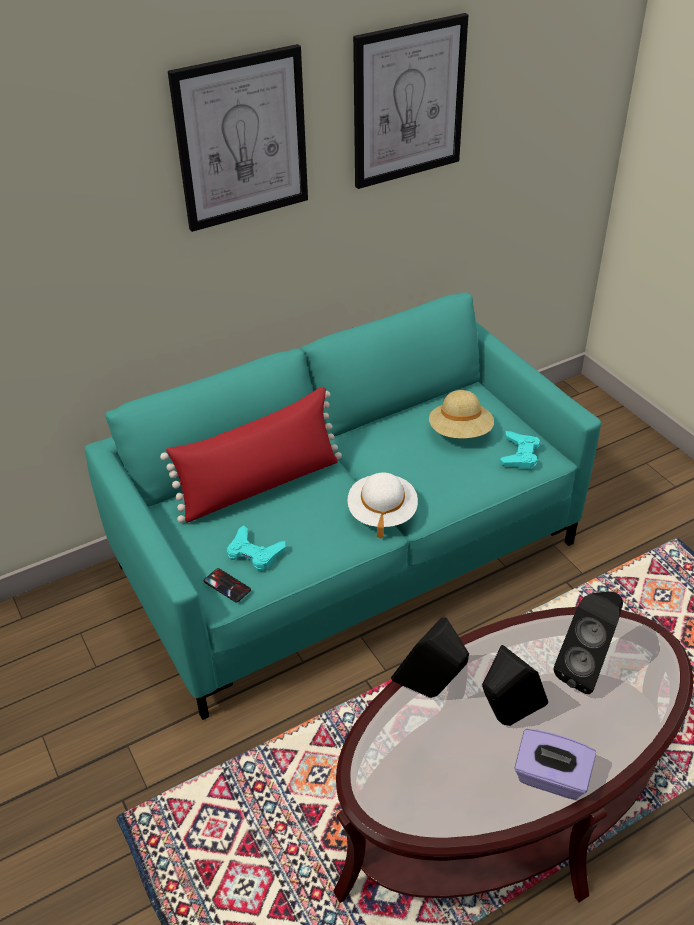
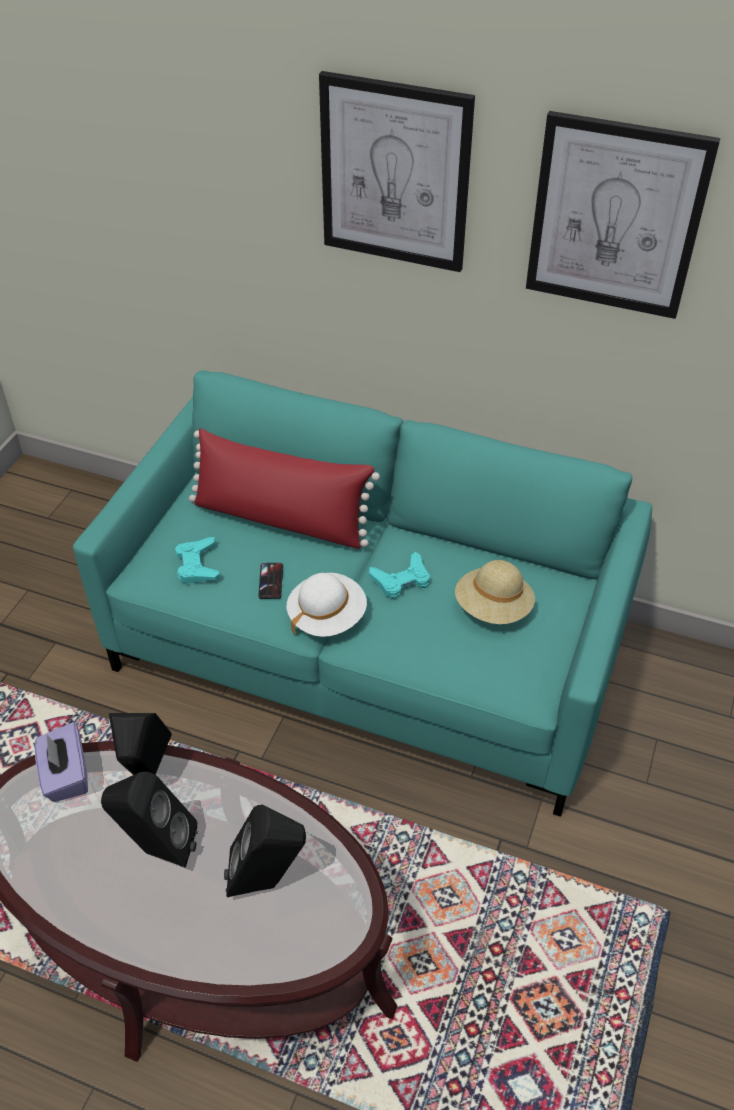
camera: 50 degrees right, 5 degrees up
(227, 585) = (149, 572): phone -> phone (271, 581)
(519, 454) = (510, 670): turquoise game controller -> turquoise game controller (401, 580)
(550, 778) = (114, 918): purple tissue box -> purple tissue box (66, 775)

